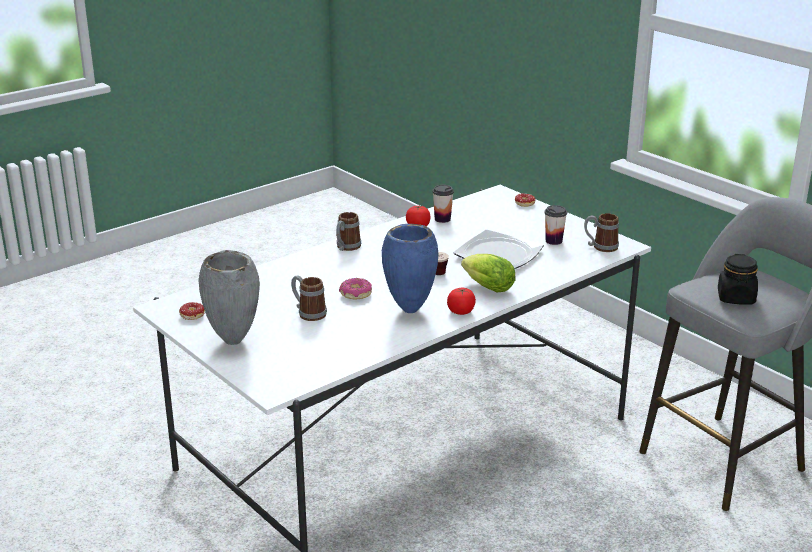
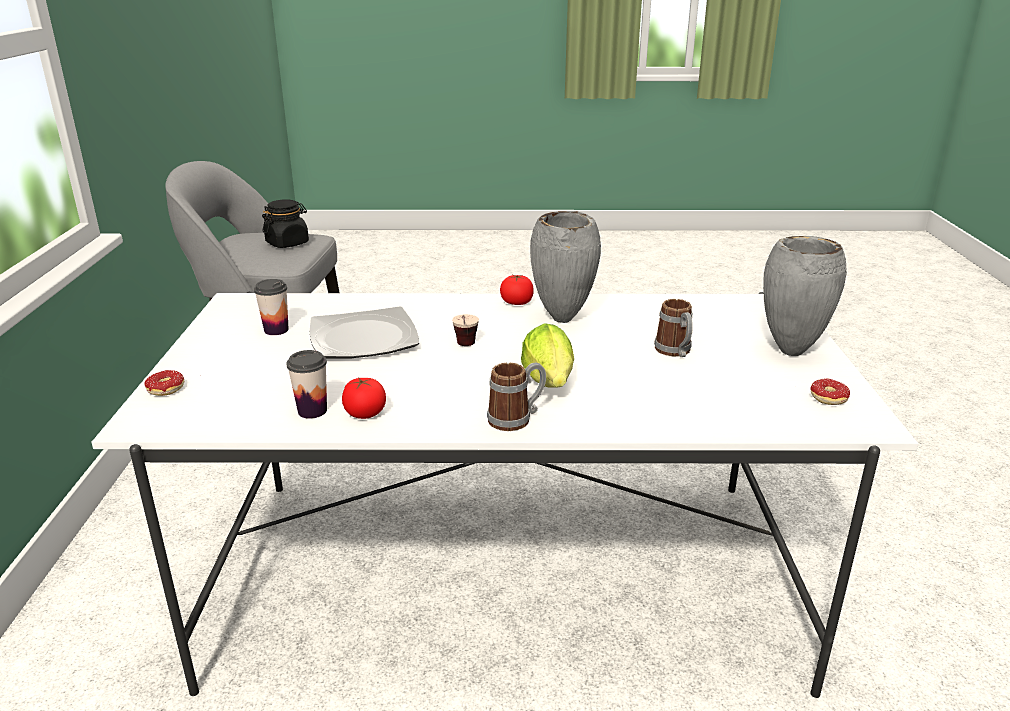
camera: 140 degrees left, 0 degrees up
(355, 294) = (595, 353): donut -> none
(408, 310) = (563, 320): blue vase -> grey vase
(485, 287) = (450, 313): lettuce -> lettuce (550, 384)
(600, 247) = (256, 308): mug -> none

